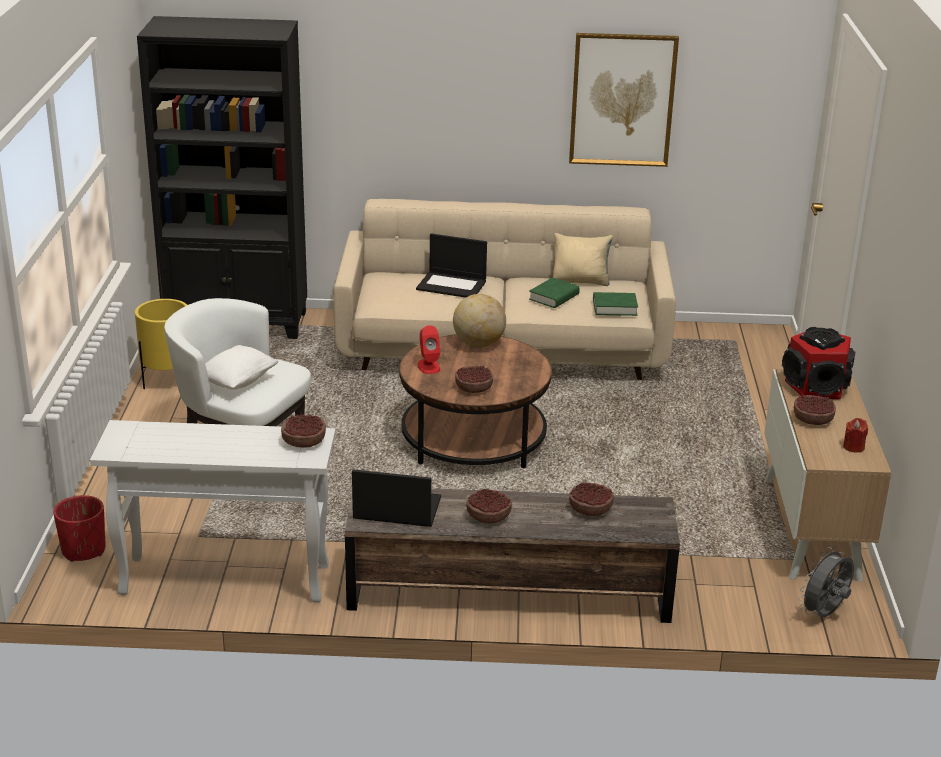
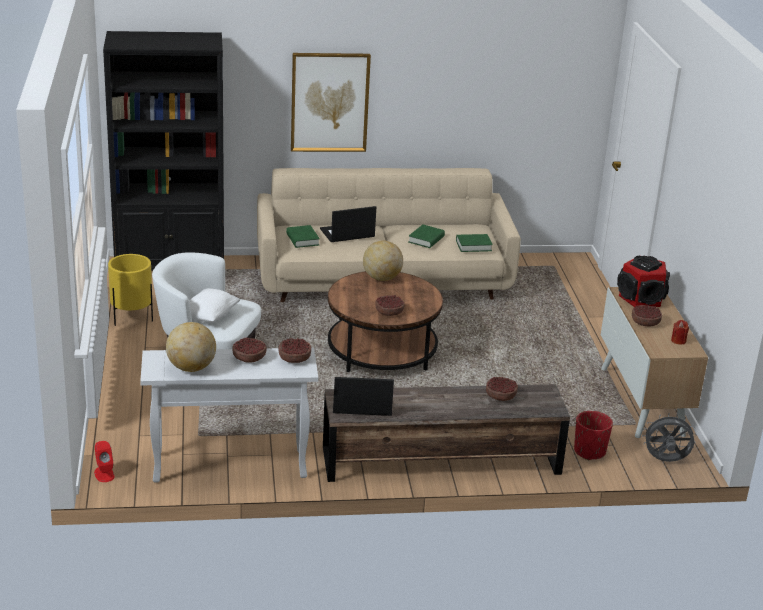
camera: 10 degrees left, 0 degrees up
(83, 550) = (114, 452): red planter -> red planter (589, 451)
(163, 446) = (191, 368): none -> globe
(392, 290) = (302, 239): none -> green book
(428, 366) = (350, 297): red speaker -> red speaker (104, 474)
(452, 285) = (347, 233): laptop -> laptop turned 150 degrees clockwise
(488, 516) = (430, 405): bowl -> bowl (249, 357)
(581, 281) = (442, 226): beige pillow -> none
(622, 100) = (468, 87): picture -> picture (329, 102)
(824, 614) = (665, 461): grey fan -> grey fan turned 60 degrees clockwise

